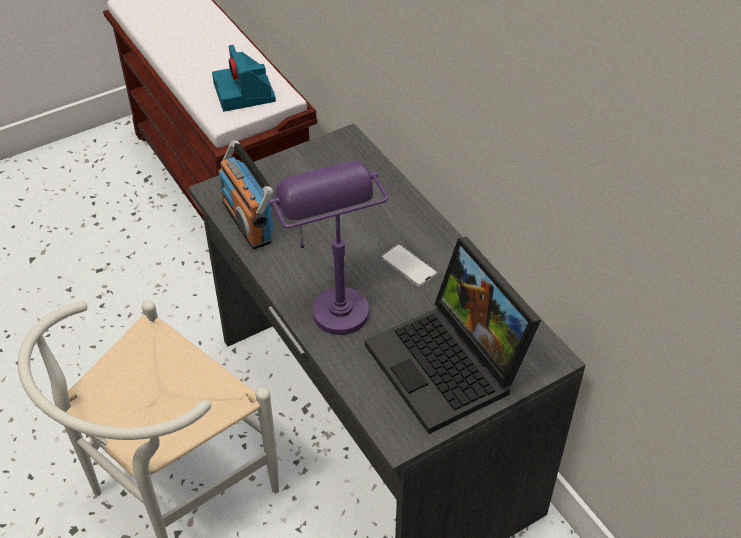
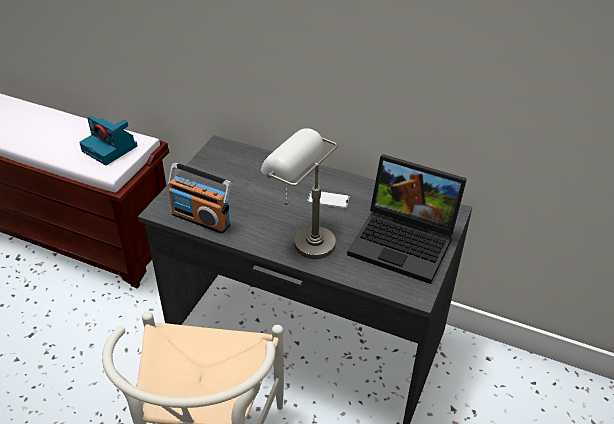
camera: 35 degrees left, 5 degrees down
(331, 299) = (301, 239): purple table lamp -> grey table lamp

